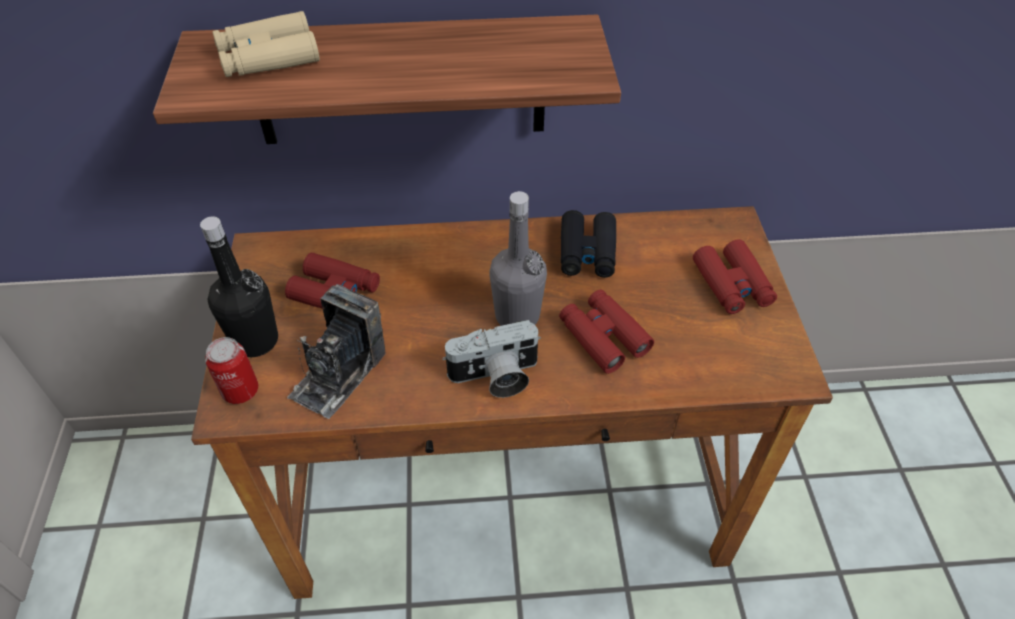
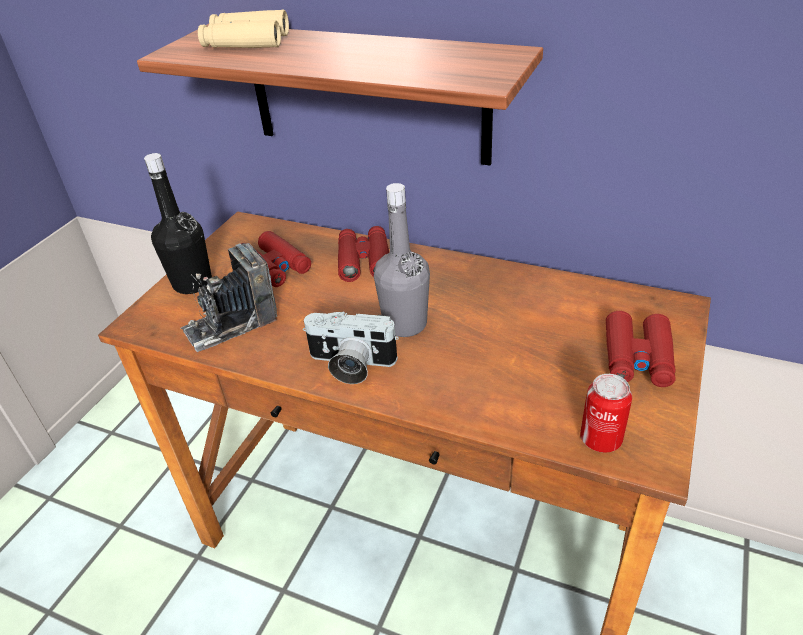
camera: 30 degrees right, 10 degrees down
(240, 391) = (155, 313): can -> can (600, 439)
(587, 252) = (506, 292): black binoculars -> none
(603, 337) = (471, 363): red binoculars -> red binoculars (364, 261)

